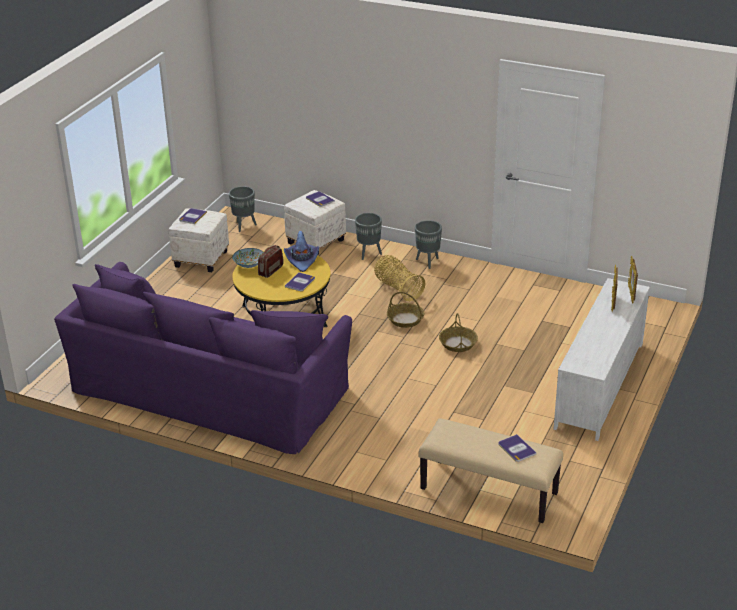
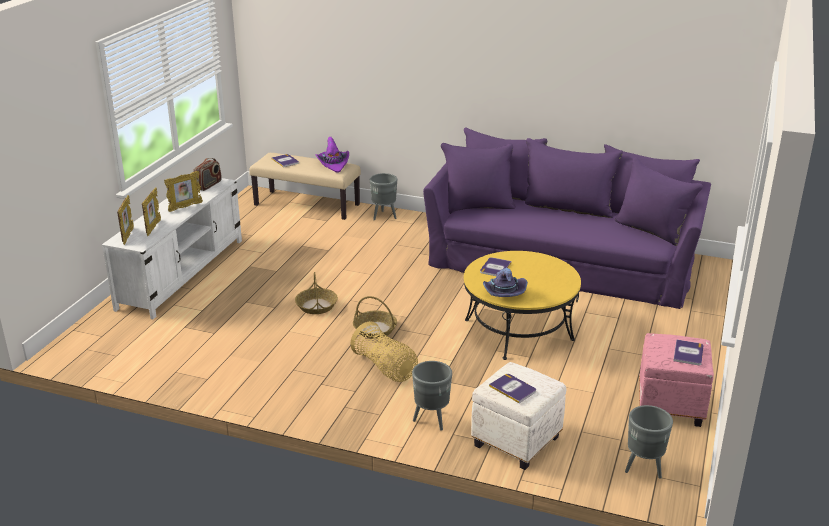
camera: 175 degrees right, 5 degrees down
(201, 258) = (671, 405): white ottoman -> pink ottoman
(249, 265) = (565, 285): bowl -> none
(270, 270) = (536, 279): radio -> radio (208, 185)
(427, 262) = (345, 410): grey planter -> grey planter (384, 217)
(452, 439) = (333, 164): none -> purple hat
(595, 329) = (185, 207): none -> picture frame

